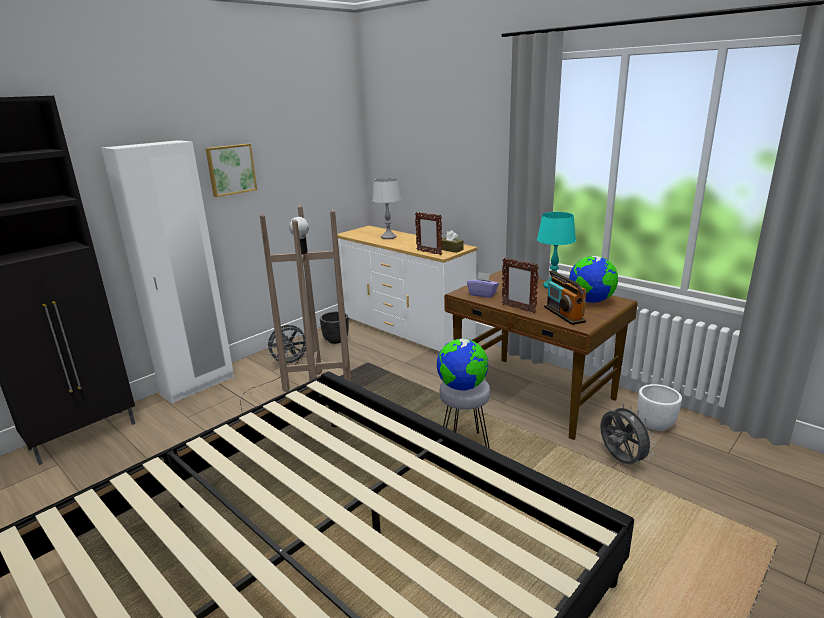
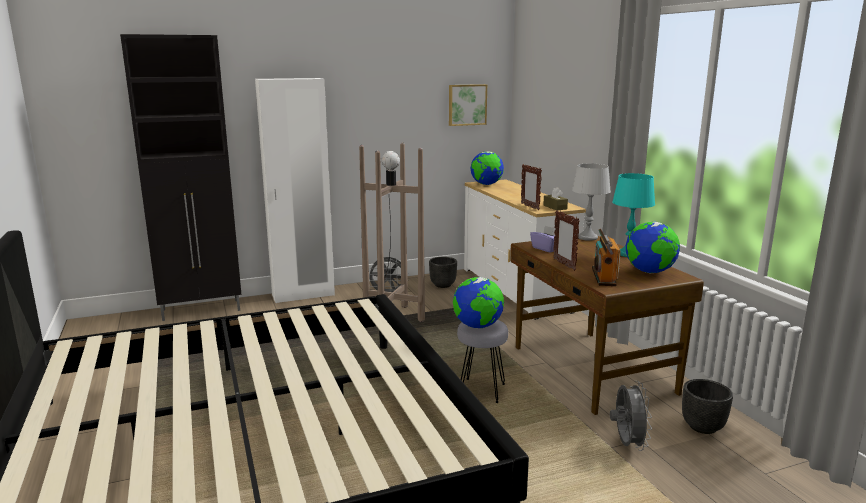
camera: 25 degrees right, 5 degrees down
(230, 169) = (365, 108): picture -> picture (467, 104)
(358, 234) = (486, 184): none -> globe
(388, 237) = (510, 190): grey table lamp -> grey table lamp (587, 237)
(655, 425) = (702, 427): white planter -> black planter

